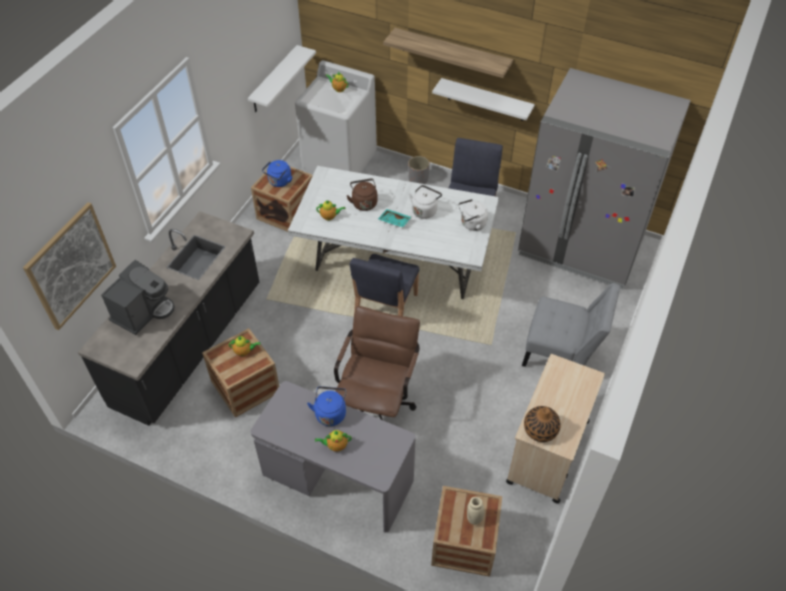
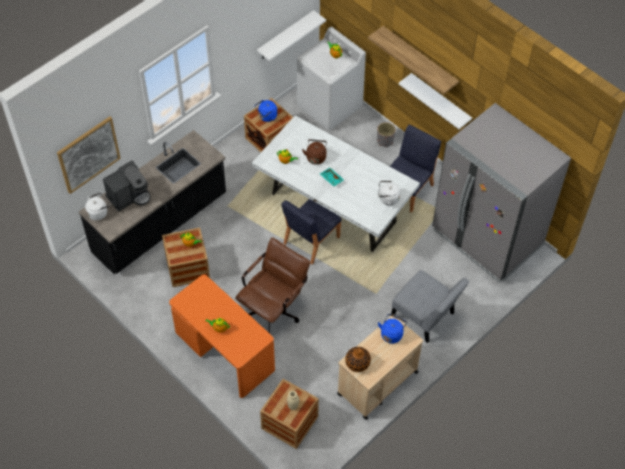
camera: 20 degrees right, 5 degrees up
(330, 413) = (225, 305): blue kettle -> blue kettle (392, 334)
(337, 478) = (224, 352): grey desk -> orange desk
(425, 210) = (358, 177): white kettle -> white kettle (98, 212)

